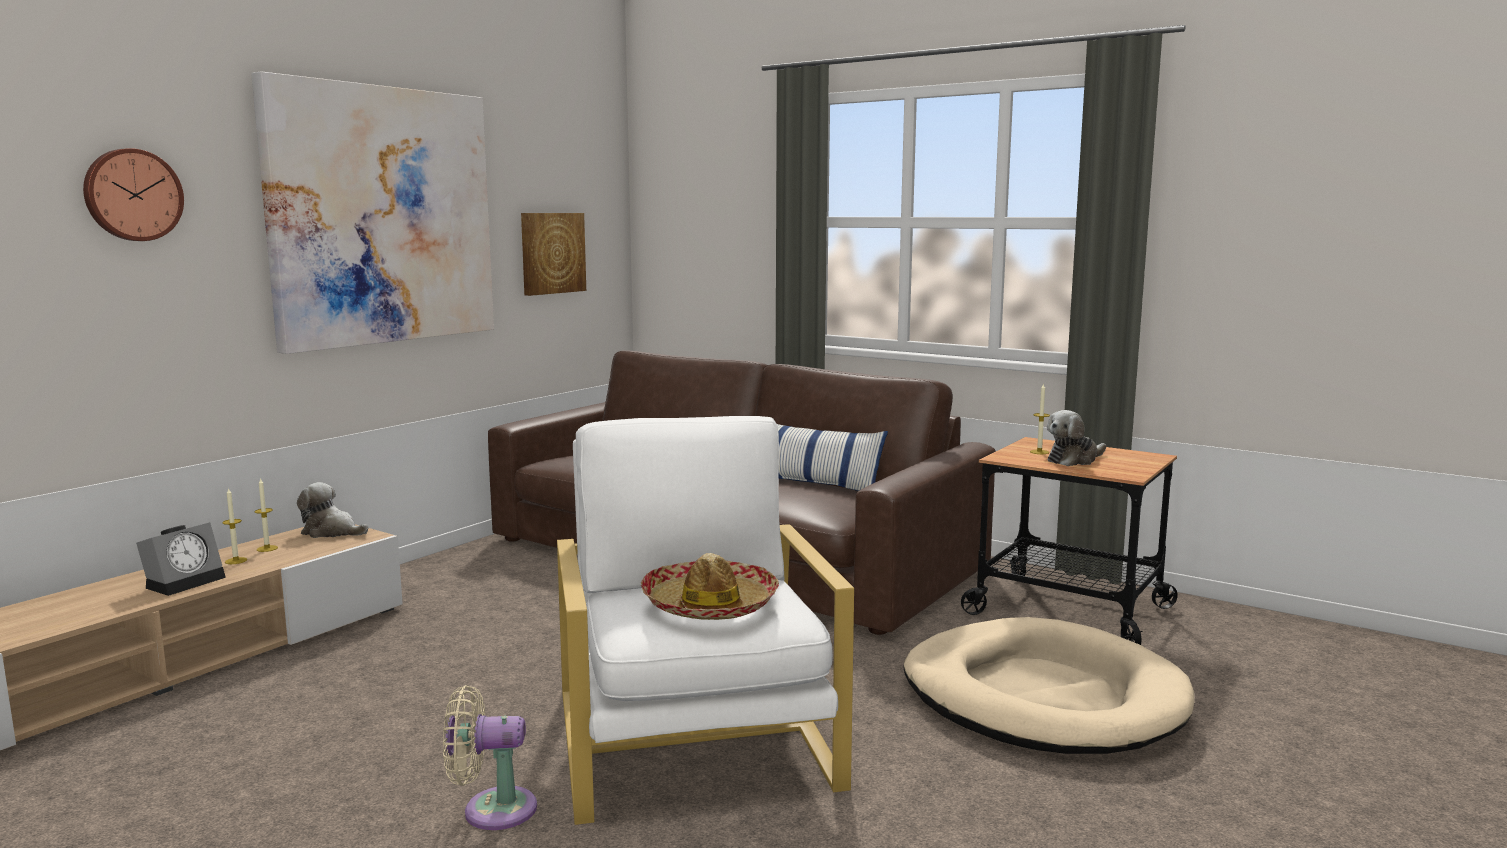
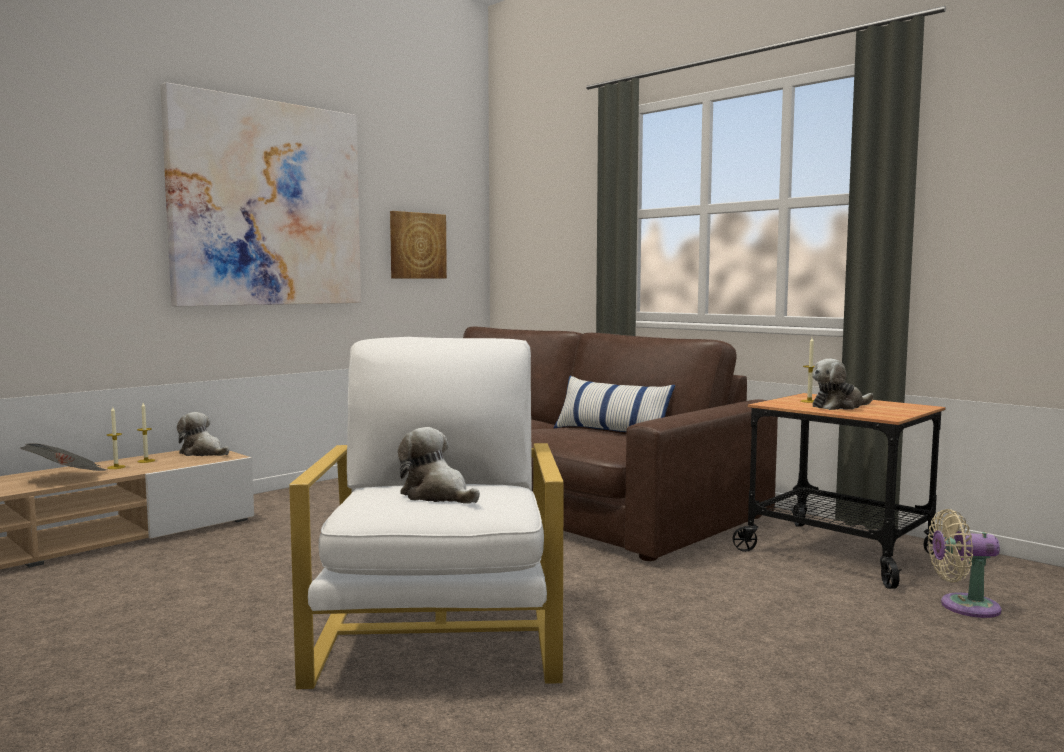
camera: 10 degrees right, 5 degrees down
(132, 195) = (55, 172): wall clock -> none
(186, 581) = (68, 478): alarm clock -> newspaper
(492, 810) = (232, 671): beige fan -> beige fan (963, 606)
(709, 605) = (437, 495): hat -> plush toy
(1042, 696) = (785, 620): beige dog bed -> none

